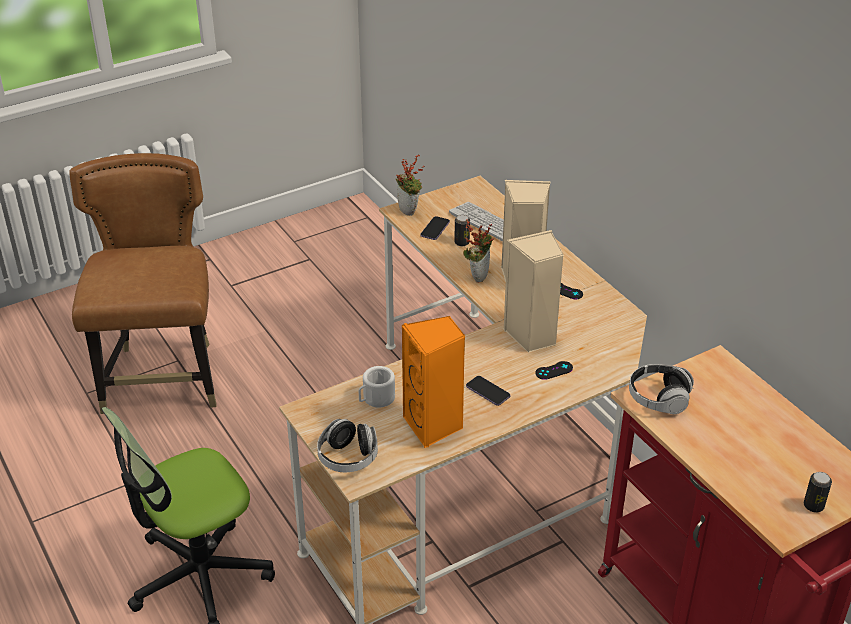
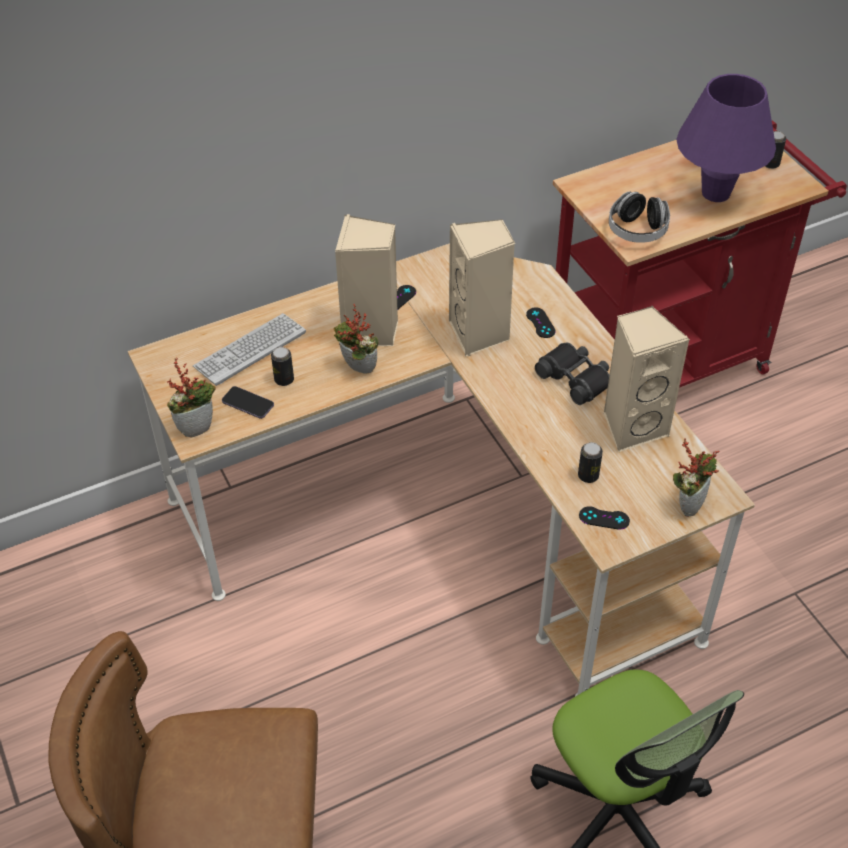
camera: 85 degrees left, 10 degrees up
(331, 407) = (604, 518): none -> black game controller
(348, 458) = (689, 503): headphones -> potted plant
(376, 399) = (588, 475): white mug -> can
(434, 426) = (633, 426): orange speaker -> beige speaker
(488, 392) = (575, 378): phone -> black binoculars
(741, 457) = (715, 193): none -> purple table lamp

